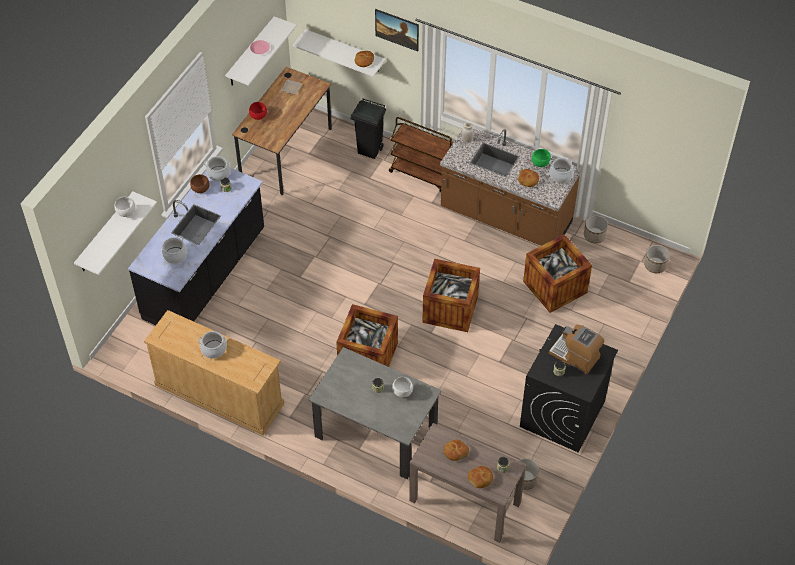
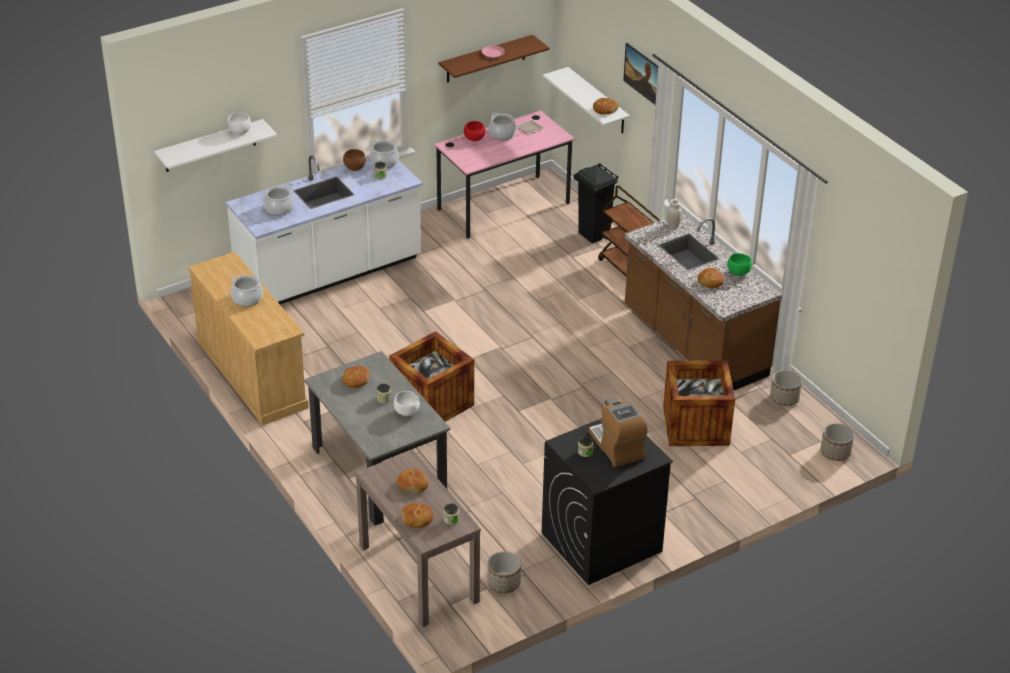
camera: 30 degrees right, 15 degrees down
(205, 275) = (329, 274): black counter -> white counter
(250, 53) = (486, 59): white shelf -> brown shelf
(286, 152) = (503, 206): brown desk -> pink desk
(345, 382) = (355, 380): none -> bread
(450, 309) = (558, 399): crate -> none
(561, 175) = (752, 291): cooking pot -> cooking pot (502, 134)

